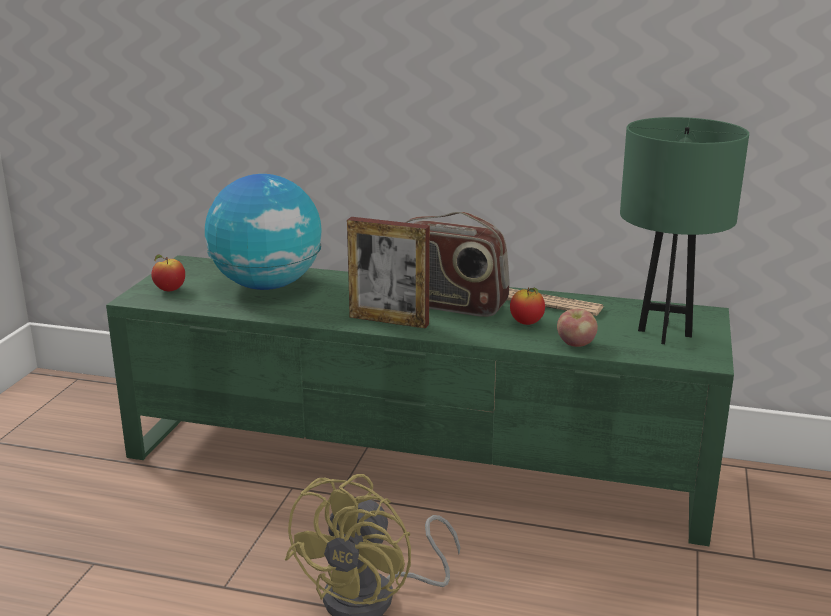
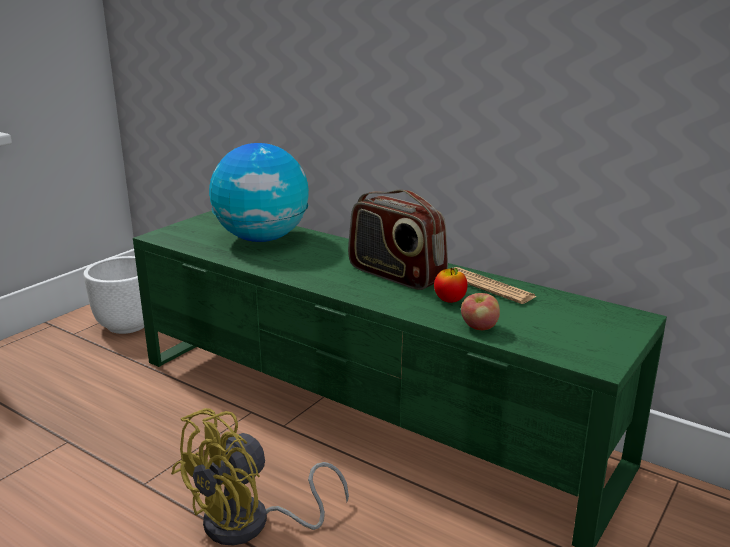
camera: 20 degrees right, 0 degrees up
(64, 419) = (128, 325): none -> white planter
(170, 290) = (187, 233): apple -> none
(389, 320) = (331, 281): picture frame -> none
(665, 333) = (577, 331): green table lamp -> none

